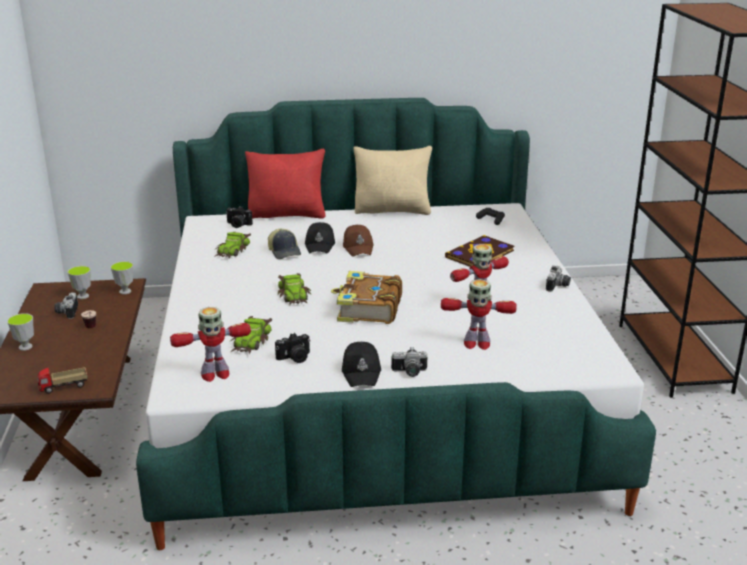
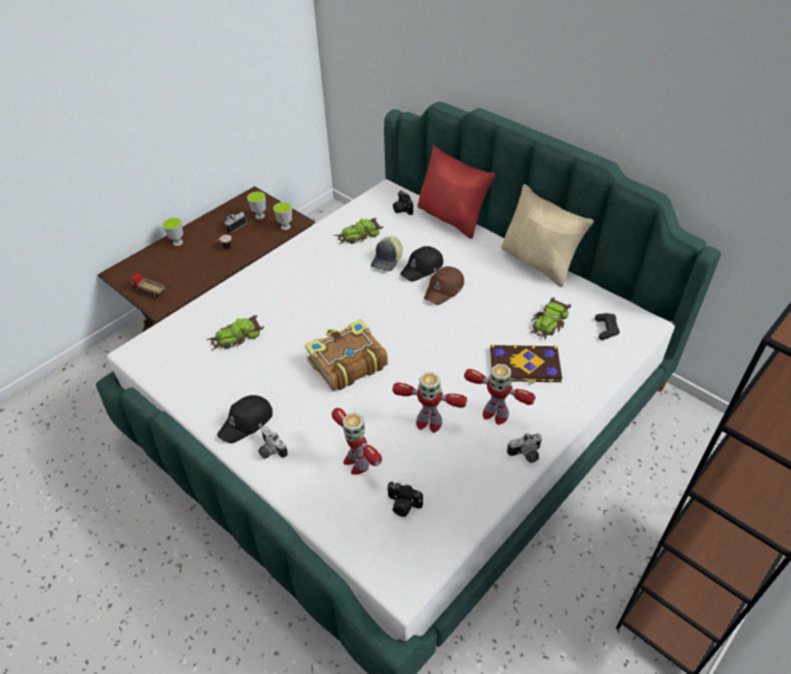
camera: 50 degrees right, 20 degrees up
(214, 374) = (176, 352): toy robot -> toy robot (494, 414)
(294, 295) = (325, 311): toy car -> toy car (549, 323)
(294, 358) = (233, 375): camera -> camera (402, 505)

